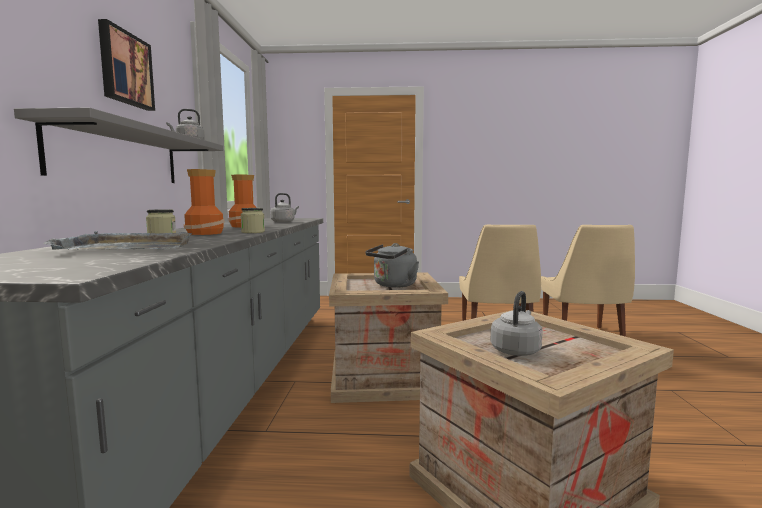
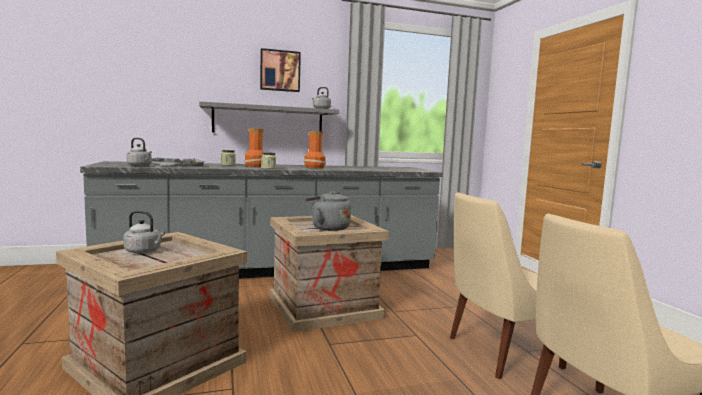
camera: 70 degrees right, 0 degrees up
(284, 222) = (370, 169): grey kettle -> grey kettle (140, 166)

